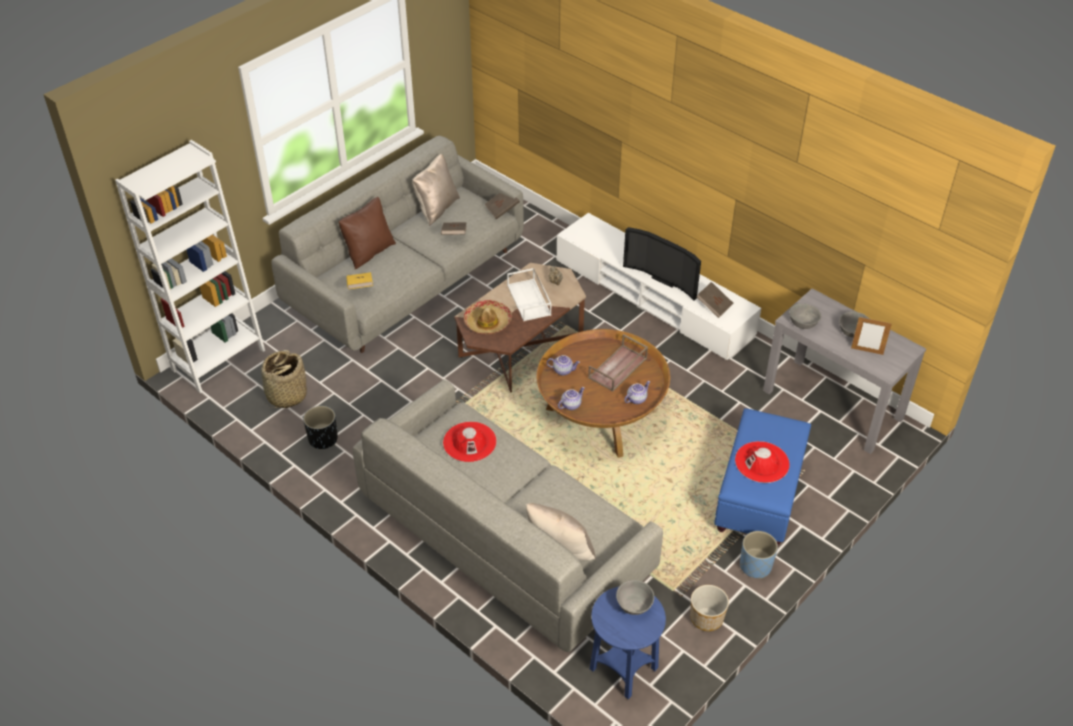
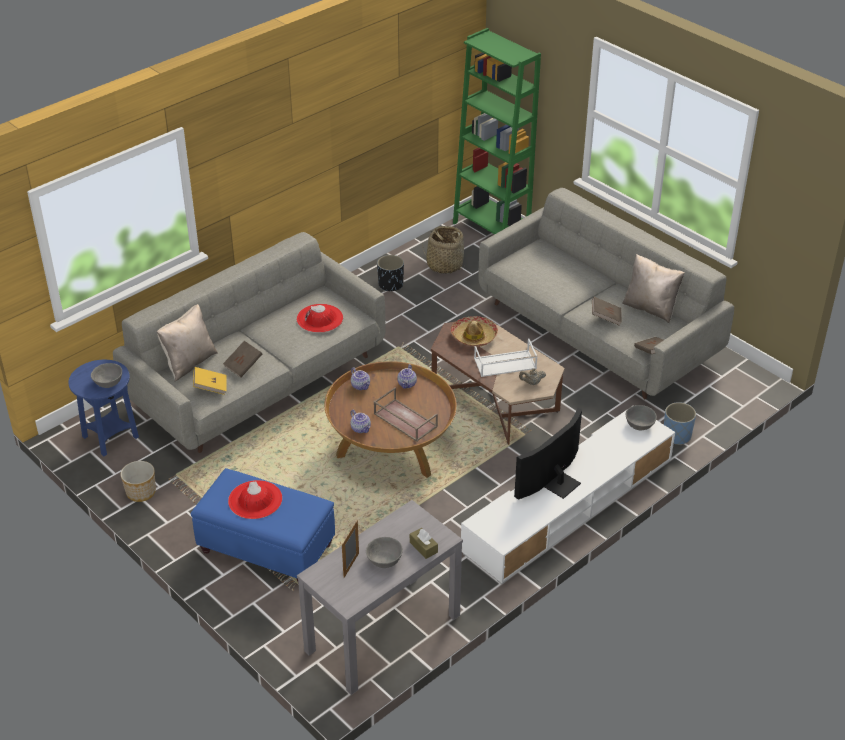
camera: 95 degrees right, 5 degrees down
(218, 360) = (491, 230): white bookcase -> green bookcase
(360, 287) = (527, 261): yellow book -> yellow book (210, 387)
(369, 252) = (579, 267): brown pillow -> none
(714, 306) = (508, 515): brown book -> brown book (243, 366)
(755, 566) = (185, 533): blue planter -> blue planter (676, 436)
(803, 322) = (404, 521): grey bowl -> grey bowl (640, 424)
(829, 309) = (423, 547): none -> brown tissue box

